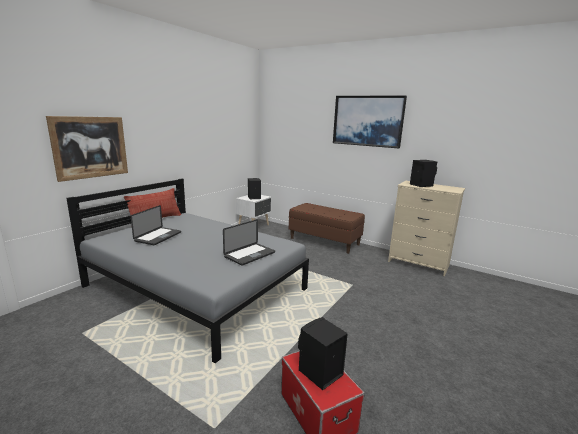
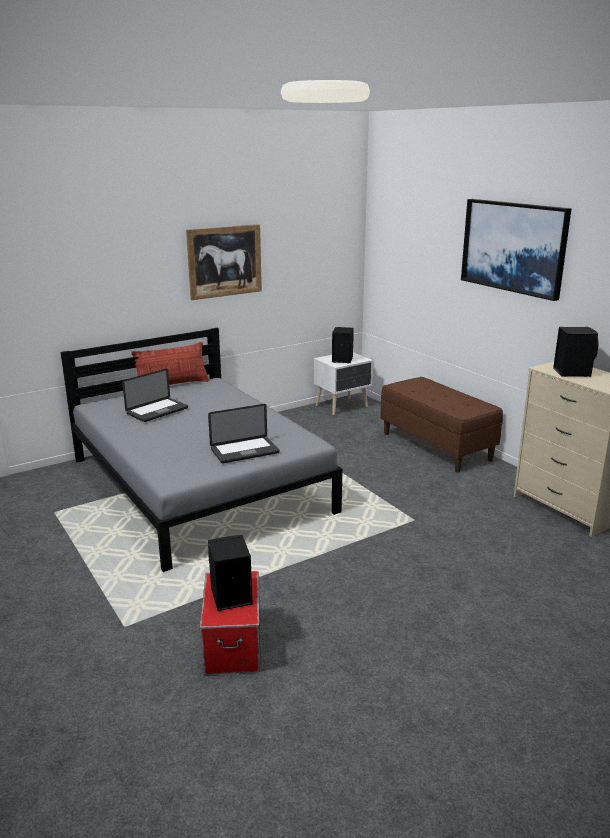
camera: 25 degrees right, 5 degrees up
(90, 147) = (91, 289): picture -> picture (224, 261)

